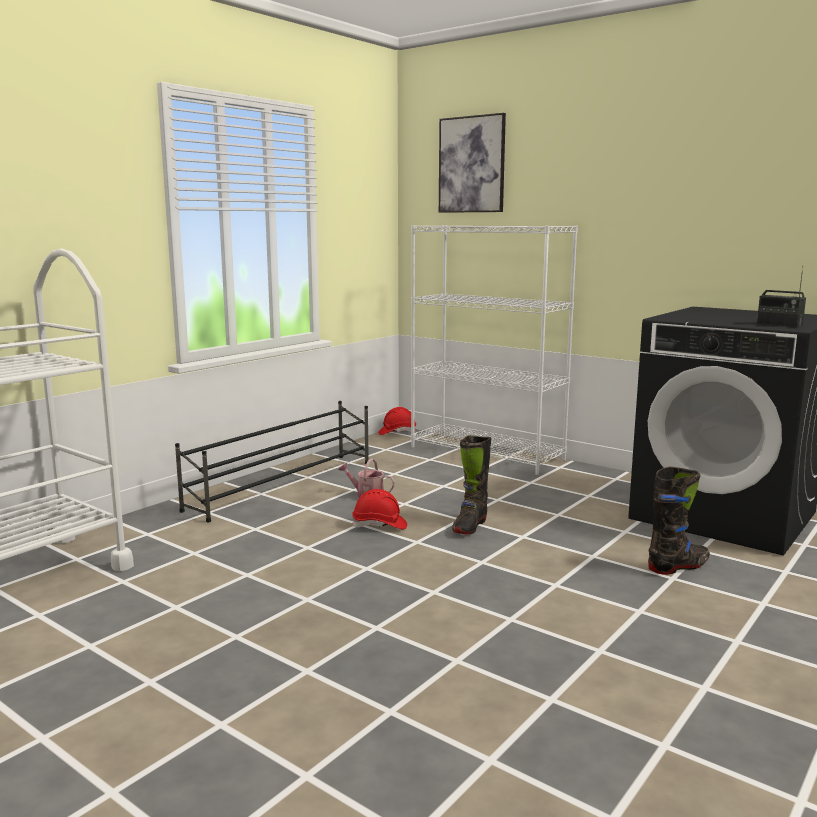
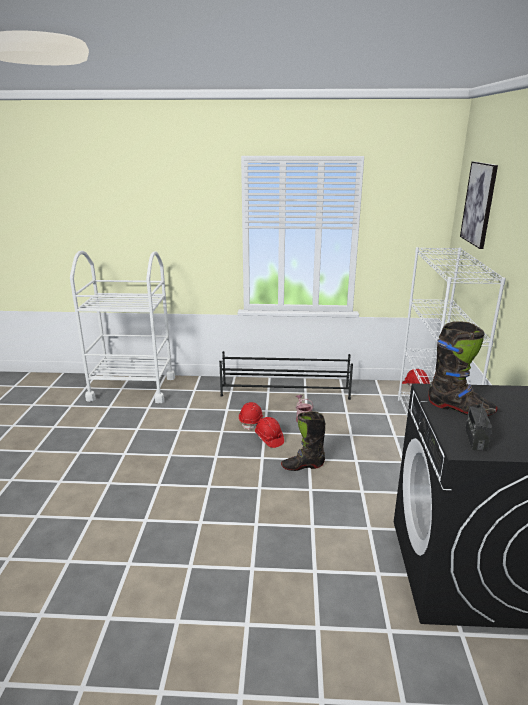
camera: 55 degrees right, 10 degrees up
(318, 523) = (251, 421): none -> red hard hat
(678, 566) = (336, 569): black boot -> black boot (460, 409)

